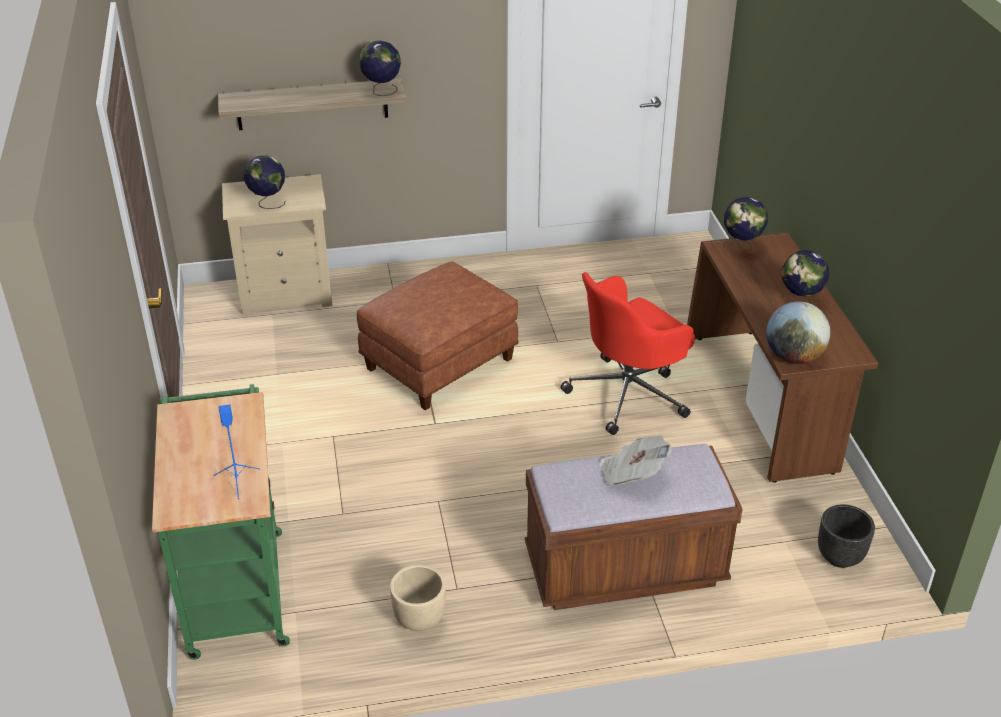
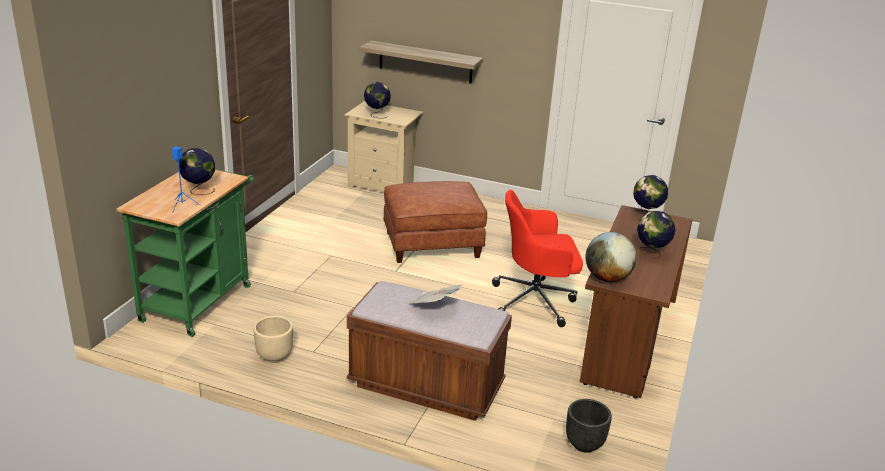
camera: 30 degrees right, 10 degrees down
(381, 91) = (463, 59): globe -> globe (198, 191)

